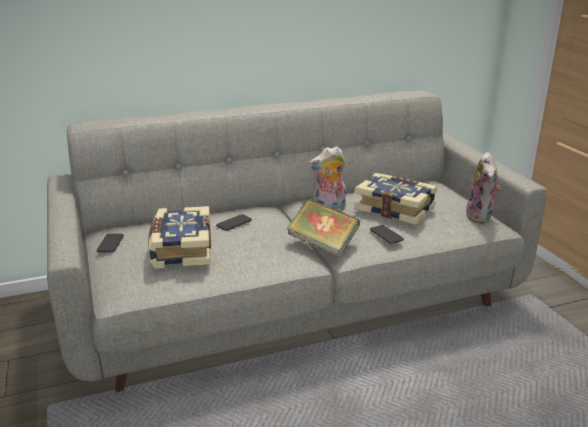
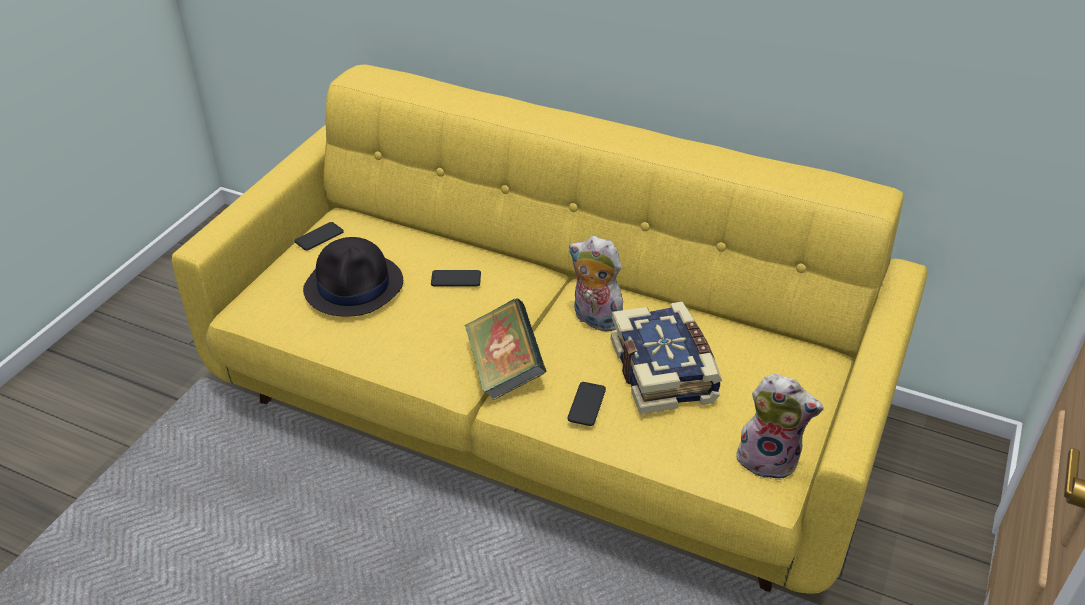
camera: 45 degrees right, 15 degrees up
(181, 249) = (354, 286): book -> black hat
(293, 300) = (544, 410): grey sofa -> yellow sofa
(481, 217) = (769, 459): plush toy -> plush toy turned 120 degrees counterclockwise

